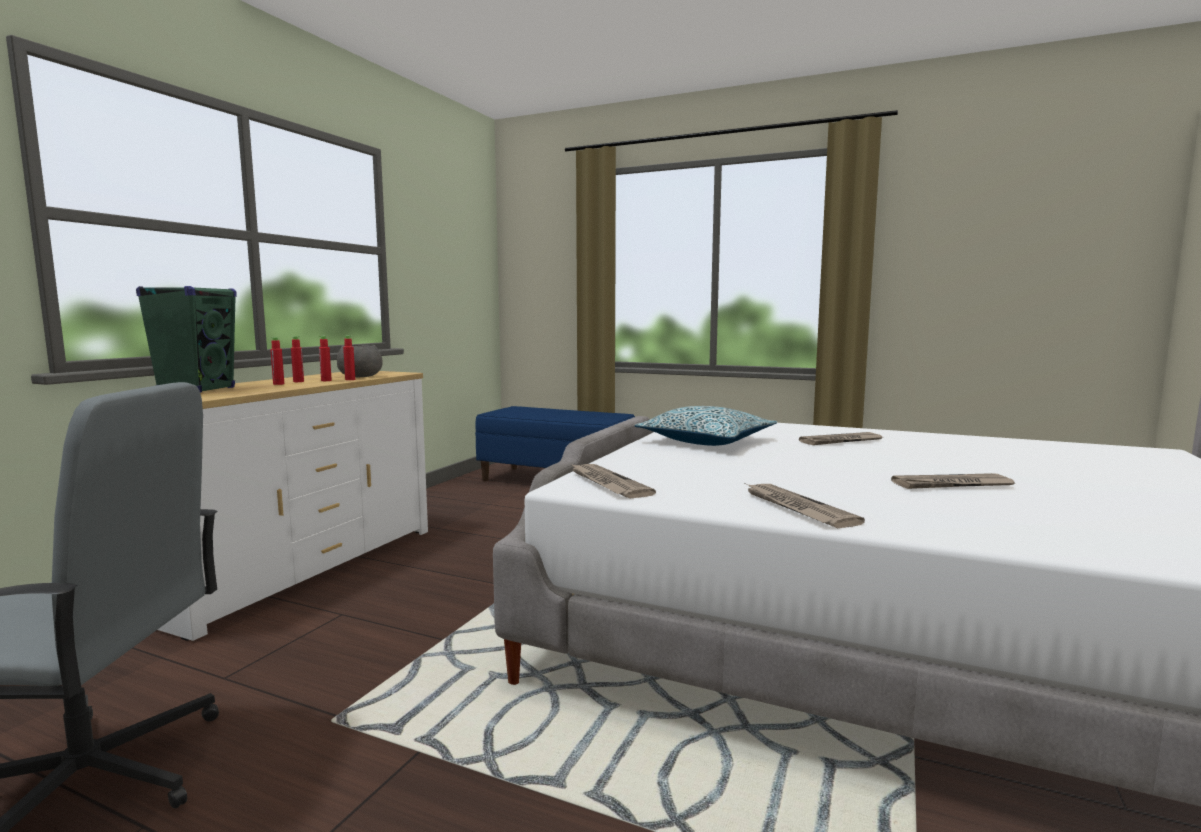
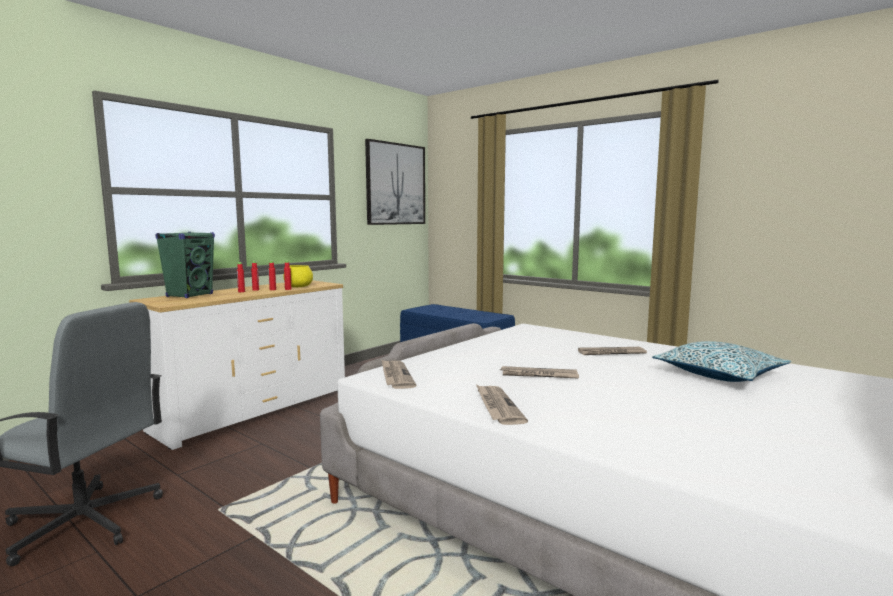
camera: 15 degrees right, 0 degrees up
(359, 376) = (298, 286): grey bowl -> yellow bowl
(460, 238) = (395, 184): none -> picture
(706, 441) = (508, 346): pillow -> pillow (719, 374)
(951, 485) = (643, 398): newspaper -> newspaper (538, 375)

